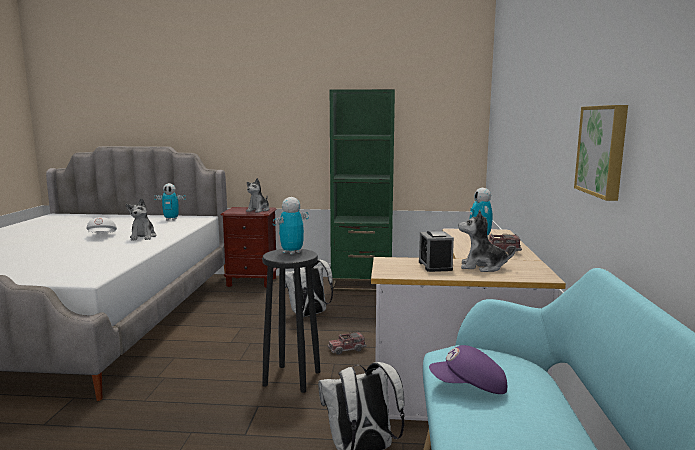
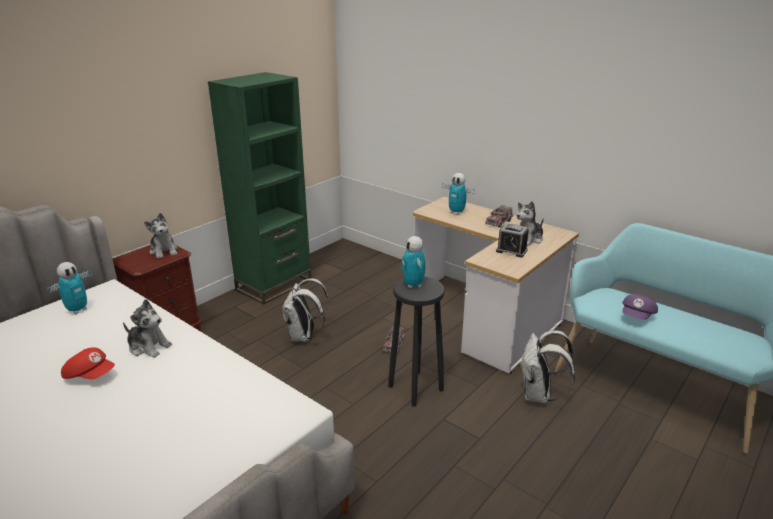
camera: 55 degrees left, 15 degrees up
(102, 236) = (90, 375): white cap -> red cap
(604, 150) = (623, 152): picture -> none

